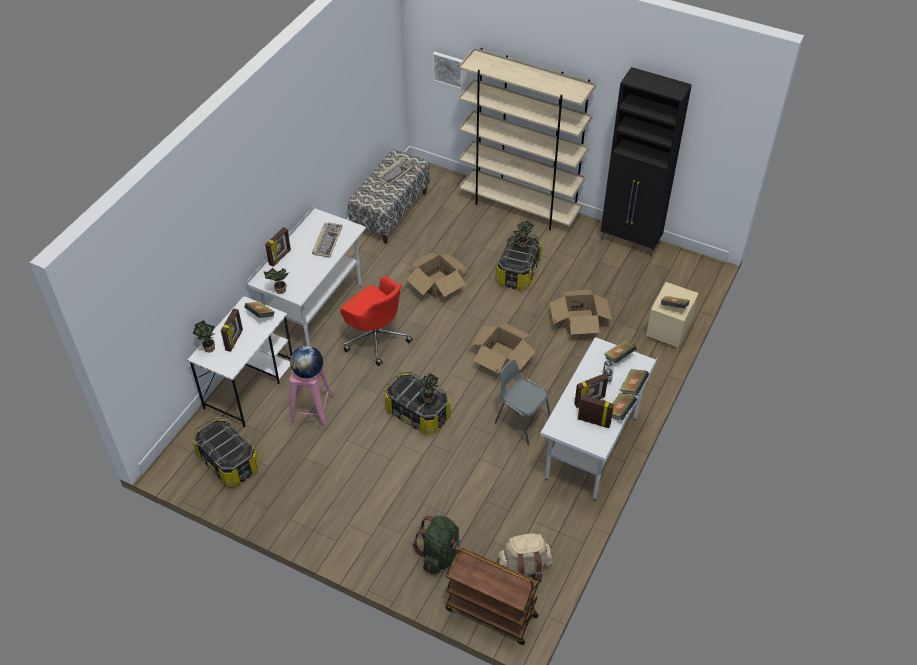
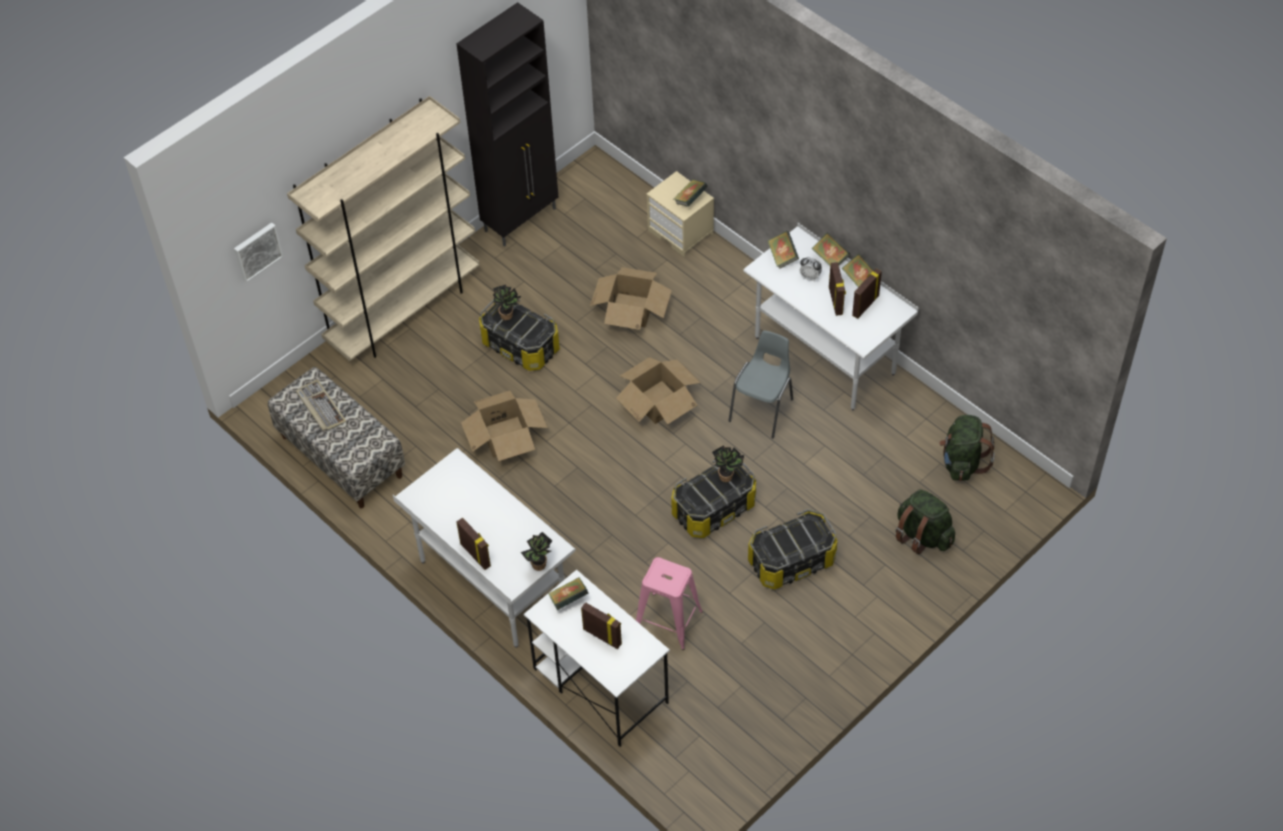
camera: 70 degrees left, 5 degrees up
(208, 347) = (604, 668): potted plant -> none
(228, 461) = (718, 730): storage box -> storage box (791, 561)
(308, 372) = (671, 573): globe -> none
(327, 241) = (466, 495): keyboard -> none
(375, 338) = (572, 525): red office chair -> none
(490, 613) = (1009, 507): brown cart -> none
(521, 421) = (762, 409): grey chair -> grey chair turned 150 degrees clockwise
(524, 568) = (962, 462): beige backpack -> green backpack

